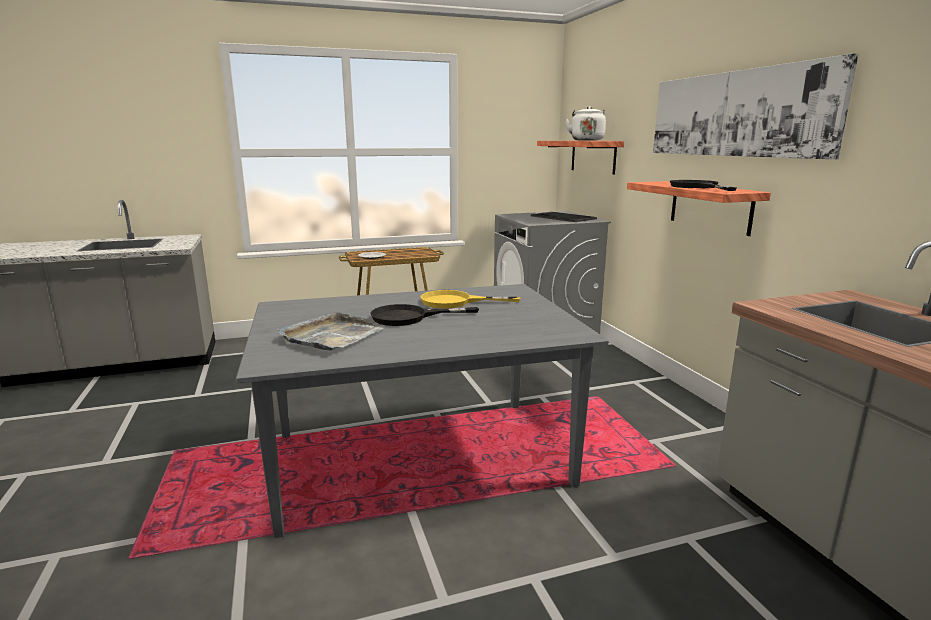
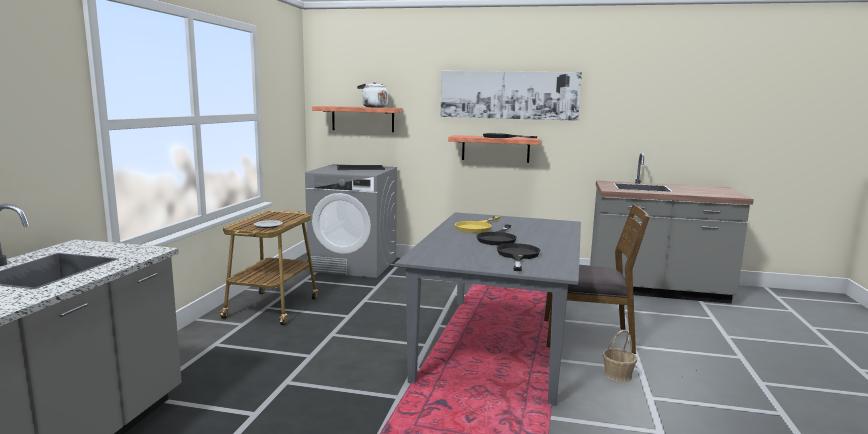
camera: 60 degrees left, 5 degrees down
(331, 336) = (517, 256): grey tray -> black frying pan
(401, 579) = (618, 375): none -> basket
(519, 523) = (587, 337): none -> brown chair

